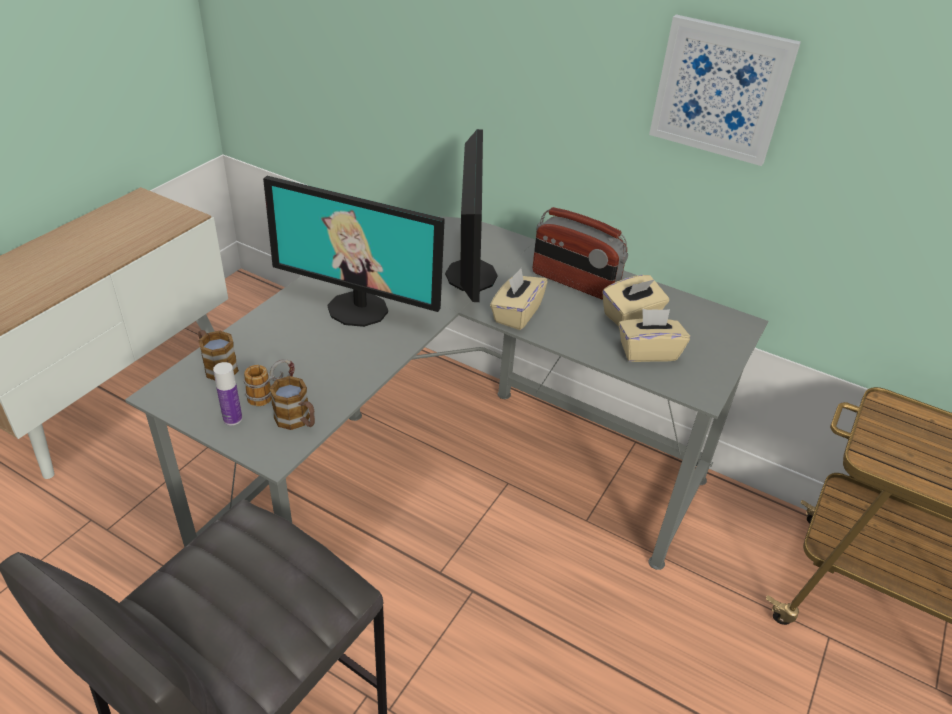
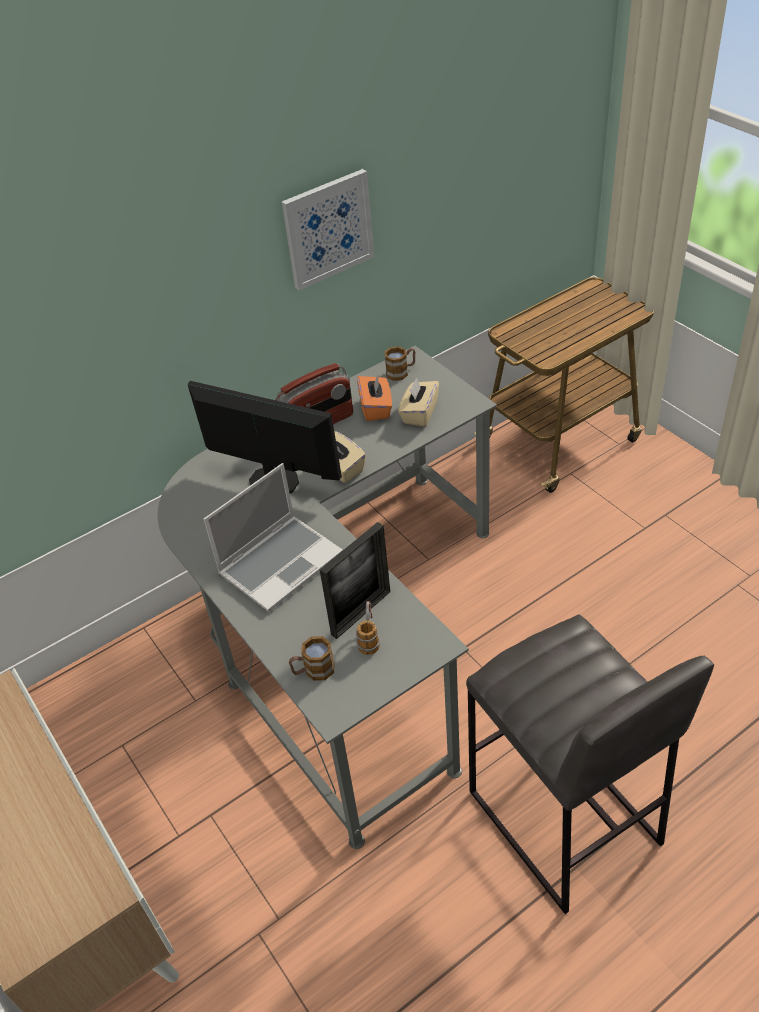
camera: 60 degrees left, 5 degrees up
(232, 419) = (386, 667): bottle -> none
(297, 421) = (407, 626): mug -> mug (401, 372)
(306, 381) = (361, 613): none -> picture frame
(358, 308) = (281, 563): monitor -> laptop
(631, 316) = (376, 408): beige tissue box -> orange tissue box

